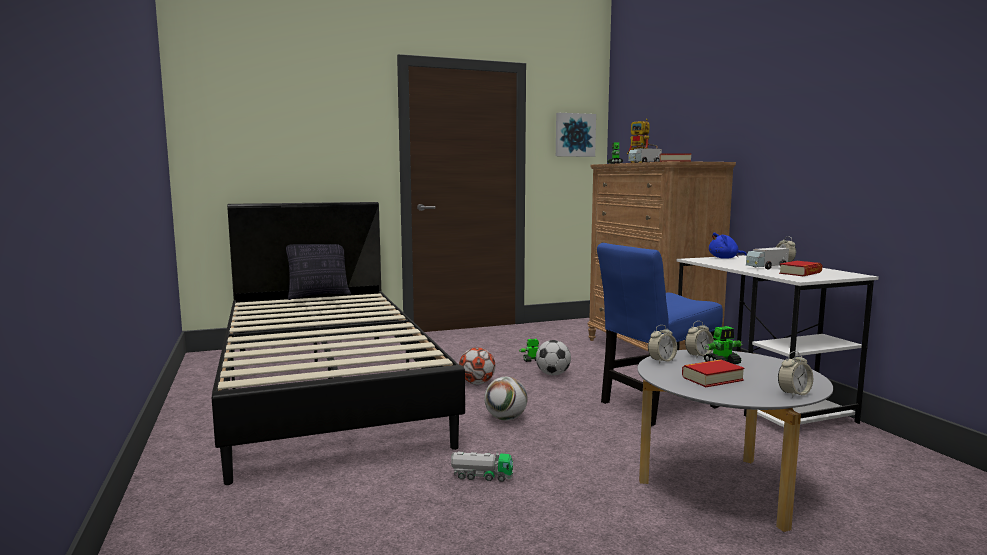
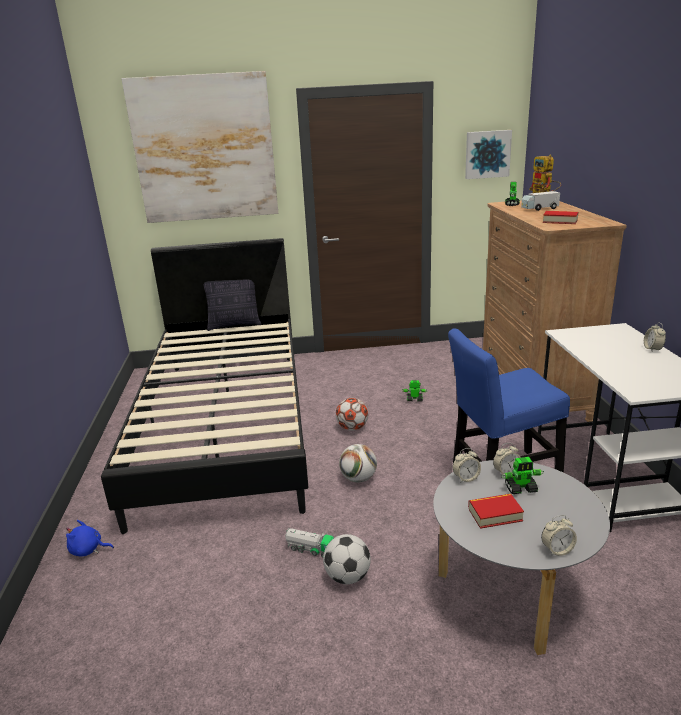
camera: 15 degrees right, 15 degrees up
(298, 103) = (204, 149): none -> picture
(553, 374) = (425, 421): football -> football (347, 577)
(725, 258) = (597, 332): blue plush toy -> blue plush toy (88, 550)
(766, 267) = (623, 361): toy truck -> none
(800, 273) = (650, 378): book -> none

